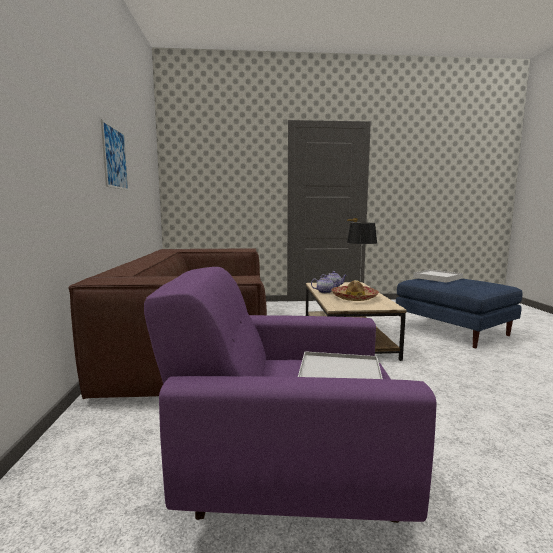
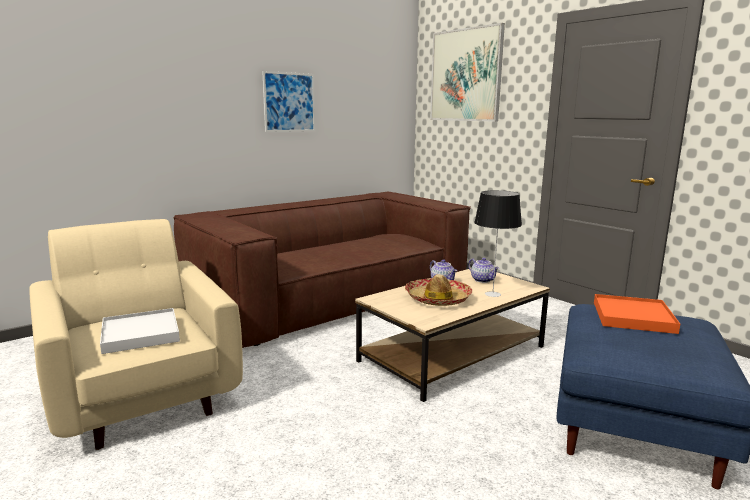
camera: 55 degrees right, 5 degrees up
(213, 154) = (465, 75): none -> picture
(286, 470) = (141, 392): purple armchair -> beige armchair
(437, 278) = (633, 317): white tray -> orange tray

